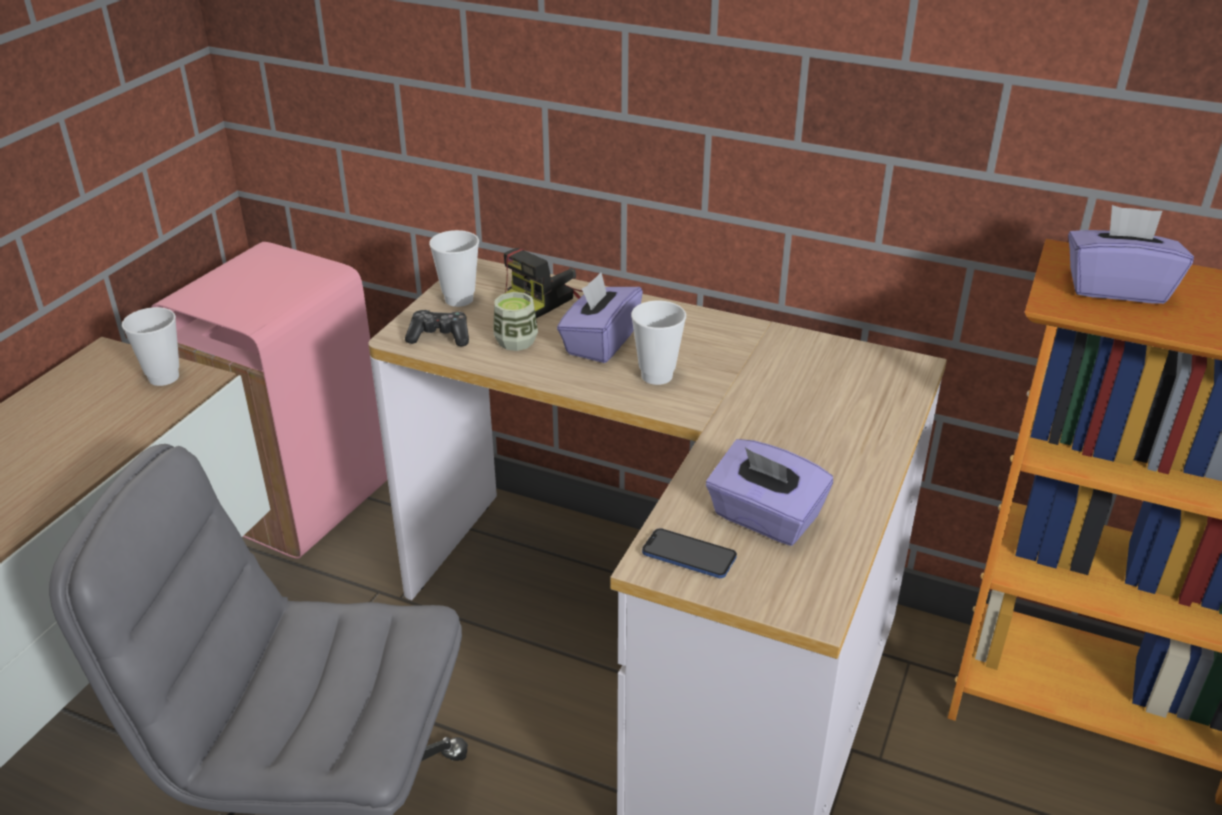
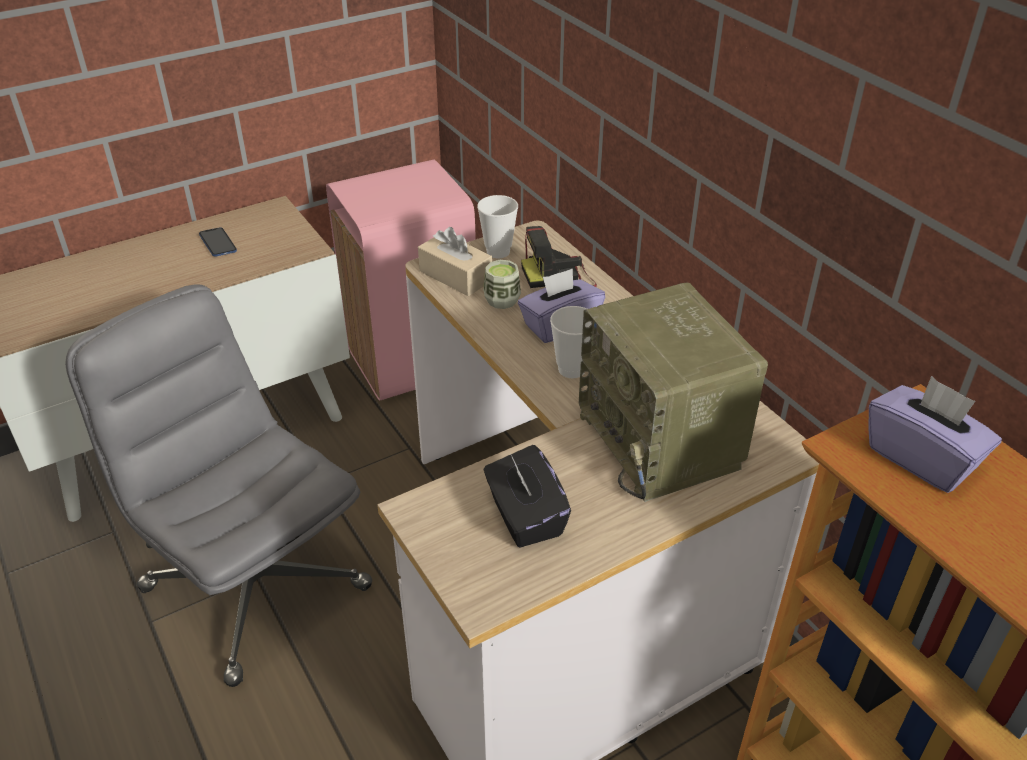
camera: 35 degrees right, 5 degrees up
(164, 377) = (291, 238): cup -> none
(440, 336) = (455, 276): game controller -> beige tissue box
(689, 555) = (442, 516): phone -> phone (218, 243)
(764, 518) = (525, 517): purple tissue box -> black tissue box
(806, 402) = (662, 441): none -> radio

